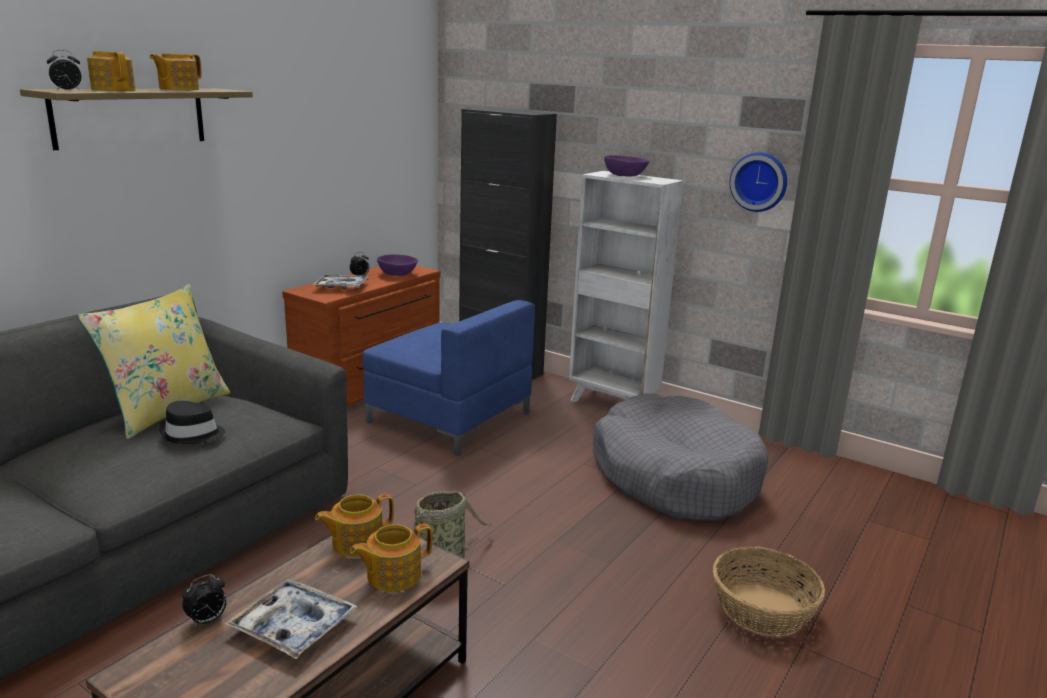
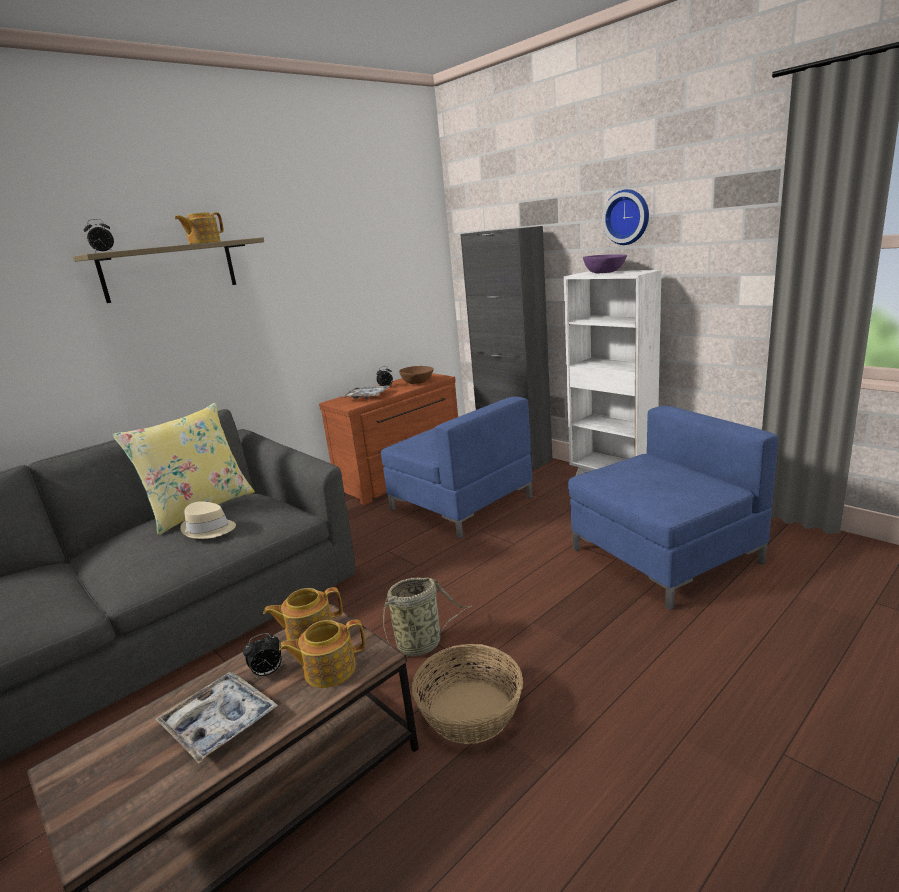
camera: 15 degrees right, 0 degrees up
(113, 90) = (145, 248): teapot -> none
(192, 434) = (208, 529): black hat -> beige hat
(207, 621) = (150, 712): alarm clock -> alarm clock (267, 673)
(397, 274) = (417, 382): purple bowl -> brown bowl
(674, 476) = (662, 555): grey dog bed -> blue armchair
(759, 181) = (738, 260): wall clock -> wall clock (627, 217)
(763, 609) = (740, 705): basket -> basket (471, 711)

